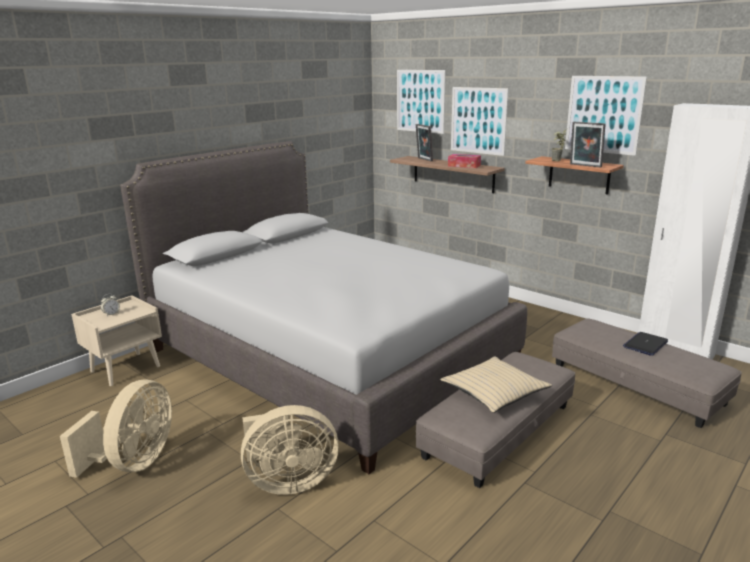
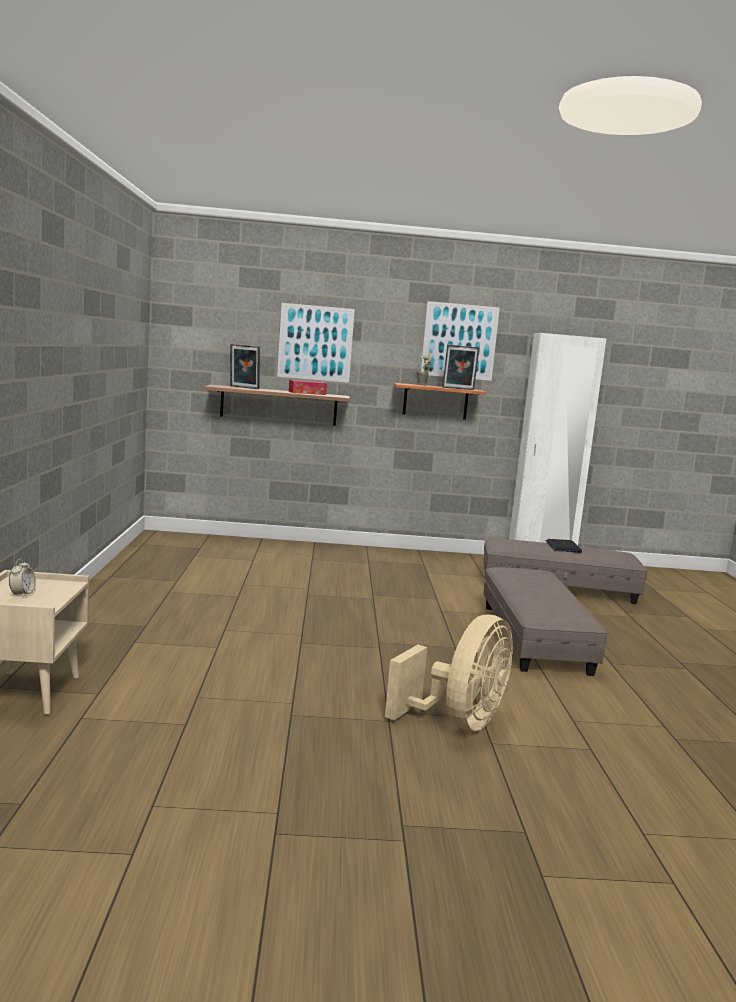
camera: 45 degrees left, 10 degrees down
(134, 462) = (268, 767): beige fan -> none
(328, 356) = (279, 620): grey bed -> none
(420, 101) = (232, 317): picture -> none
(494, 392) = (541, 593): beige pillow -> none

